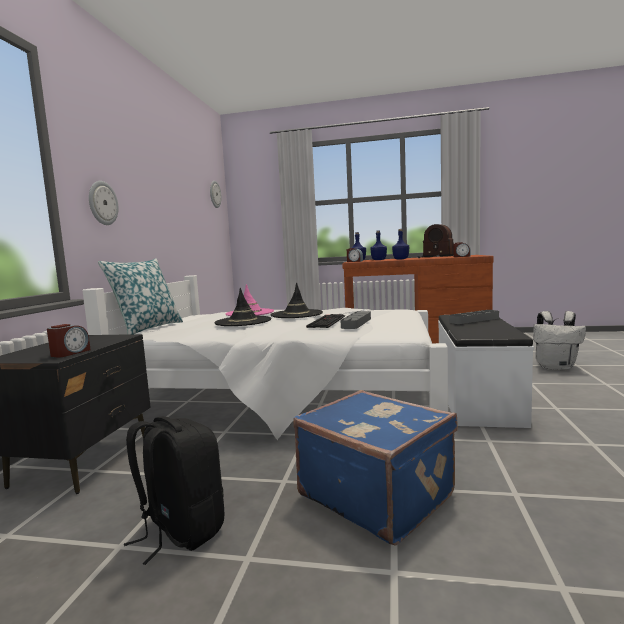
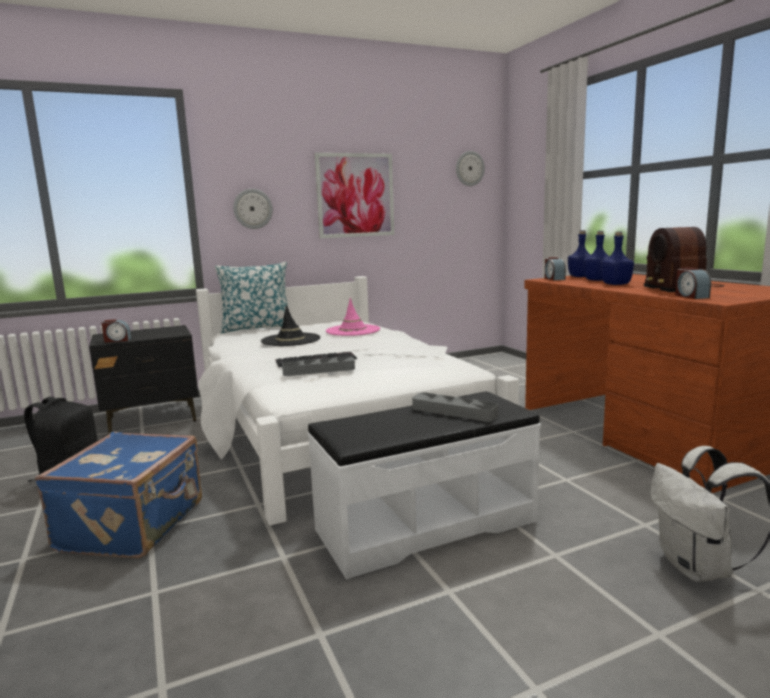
camera: 55 degrees right, 5 degrees up
(165, 203) = (355, 195): none -> picture
(296, 314) = (347, 343): black hat -> none

